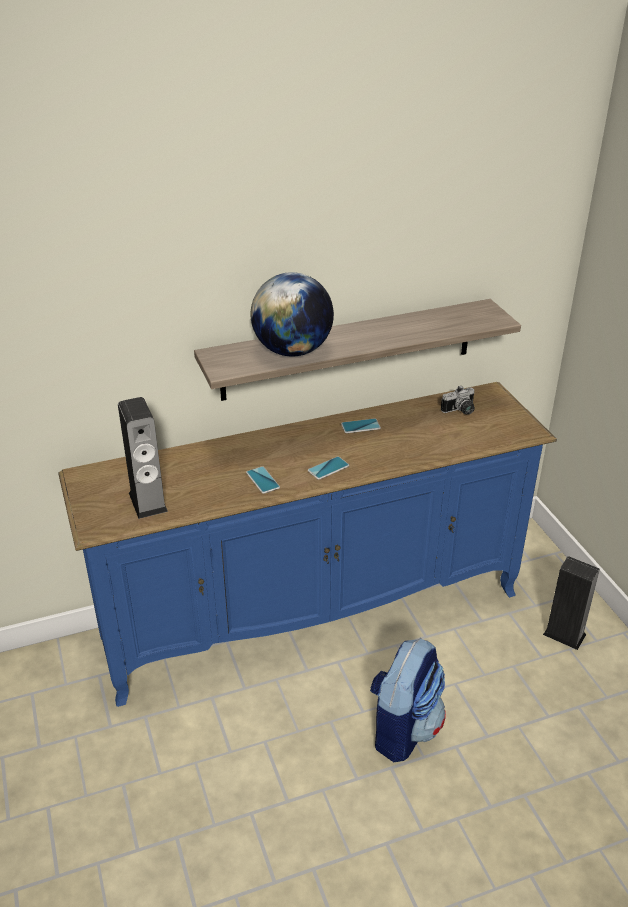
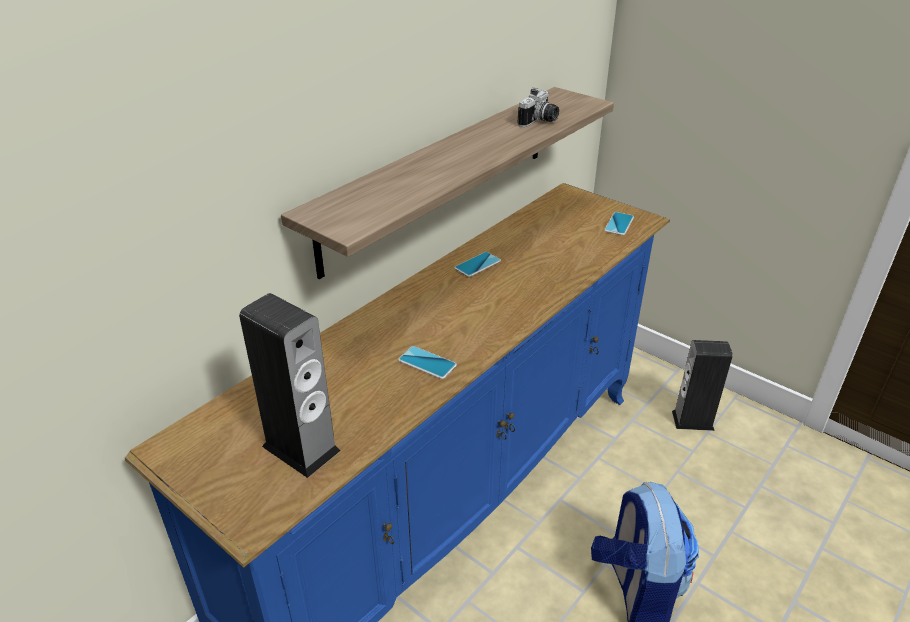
camera: 30 degrees left, 0 degrees up
(292, 351) = (411, 183): globe -> none
(328, 468) = (489, 322): phone -> phone (619, 224)
(460, 411) = (560, 219): camera -> camera (540, 121)

